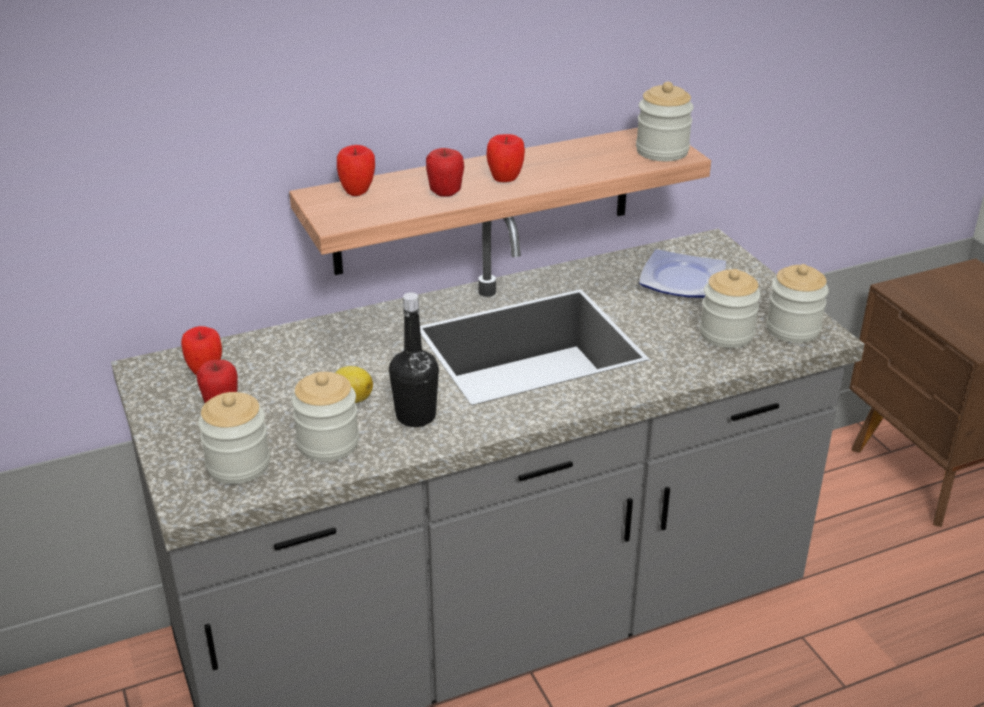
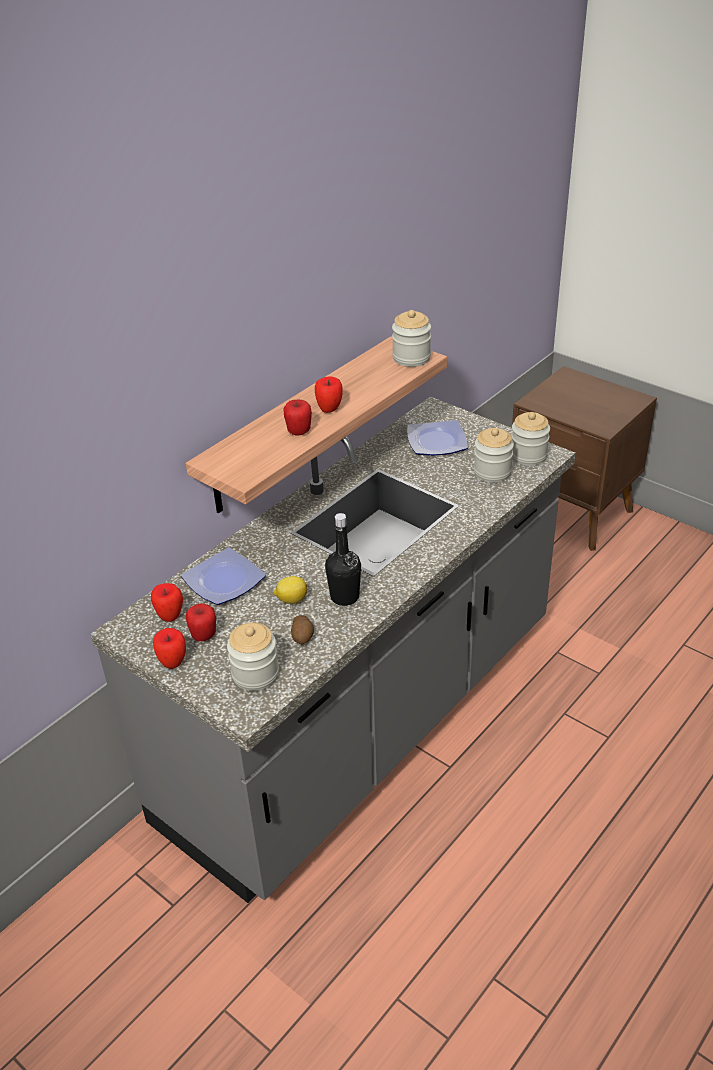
camera: 25 degrees left, 5 degrees up
(297, 355) = (226, 581): none -> plate
(328, 443) = (303, 637): jar -> potato
(358, 192) = (237, 449): apple -> apple (173, 663)

